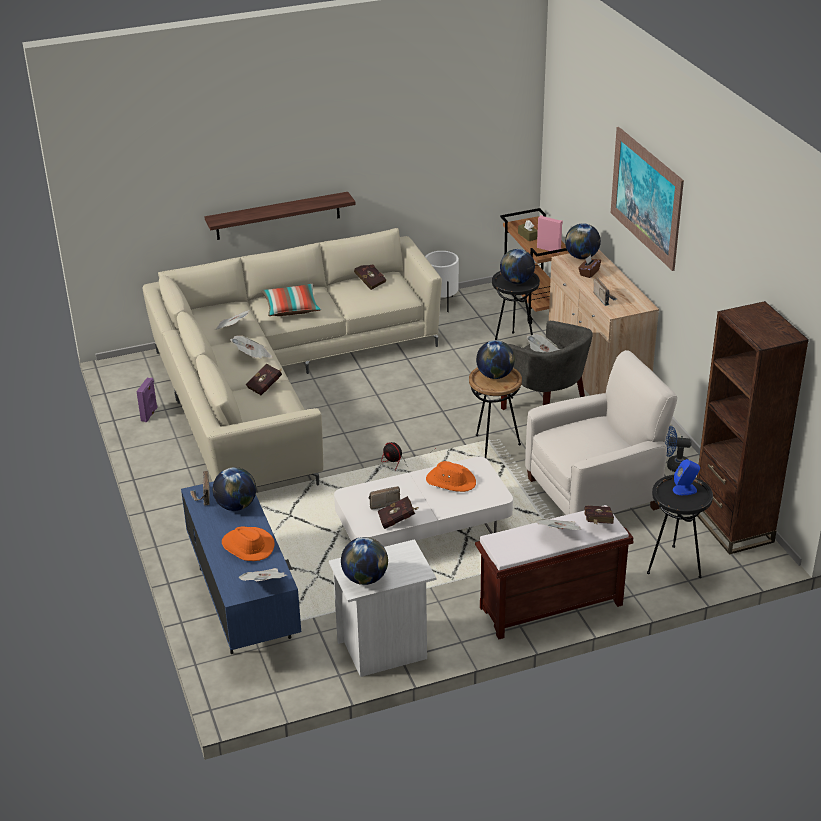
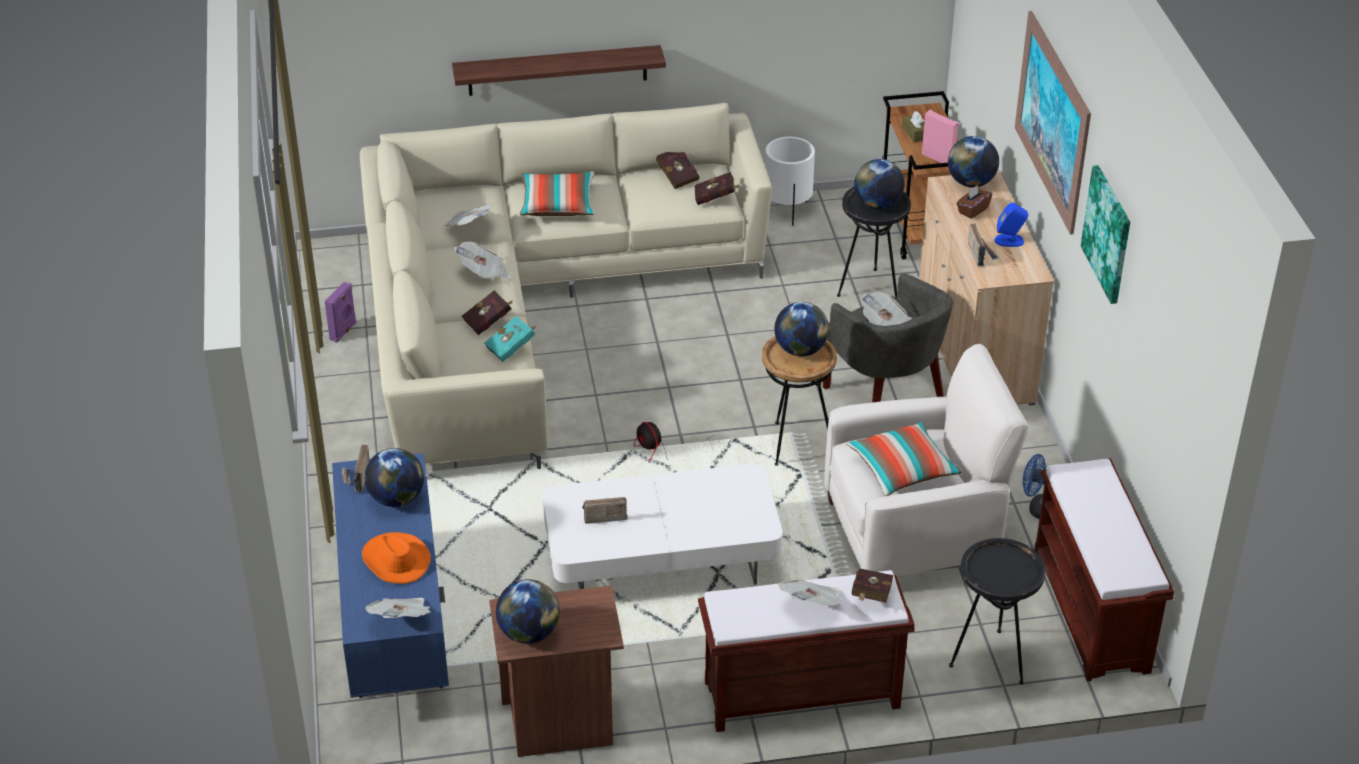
camera: 10 degrees right, 5 degrees up
(288, 401) = (512, 348): none -> turquoise book
(384, 650) = (560, 724): white nightstand -> brown nightstand
(398, 520) = (617, 544): red book -> red book (716, 198)
(450, 481) = (705, 495): orange hat -> none
(587, 443) = (902, 470): none -> pillow
(685, 489) = (1008, 563): blue speaker -> blue speaker (1009, 240)
(709, 259) = (1108, 234): none -> picture
(732, 526) = (1092, 613): brown bookcase -> brown bench

